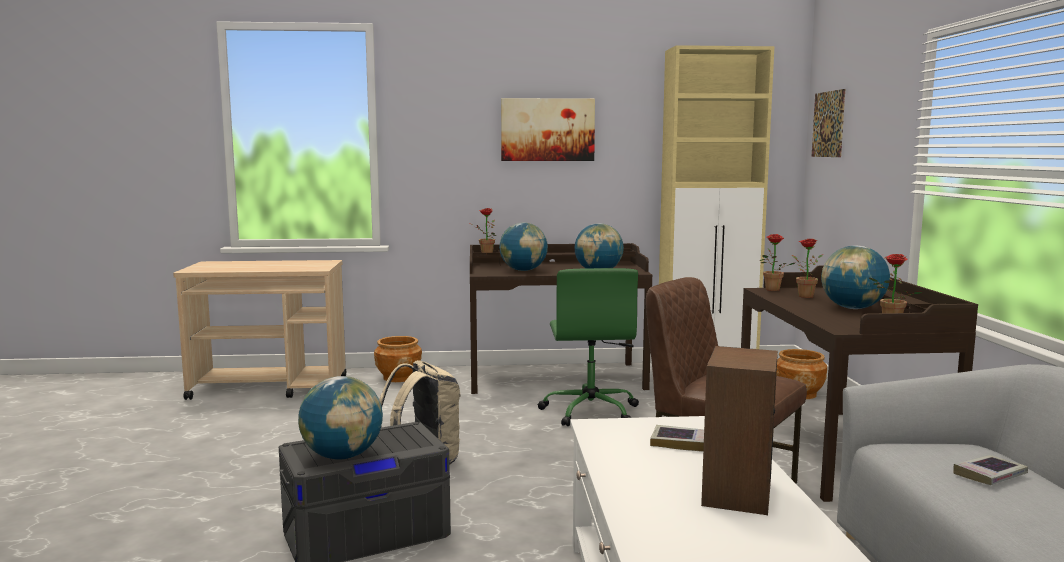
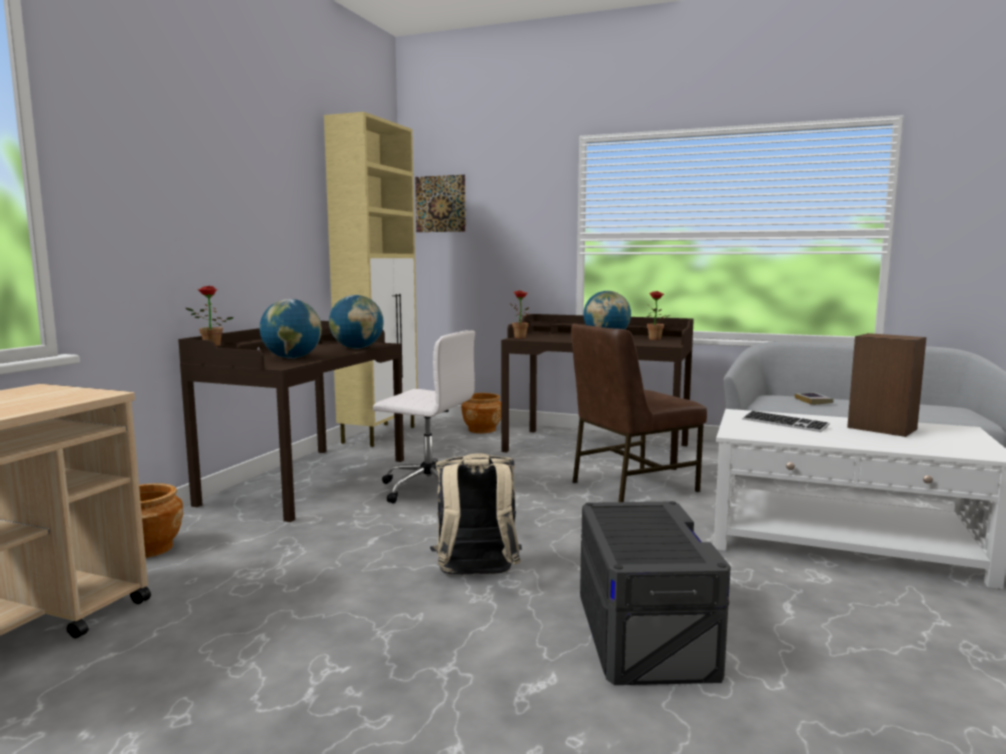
camera: 65 degrees left, 0 degrees up
(342, 456) = (676, 542): globe -> none
(547, 130) = (239, 187): picture -> none
(590, 411) = (427, 488): green office chair -> white office chair
(682, 443) = (784, 423): book -> keyboard
(802, 296) = (552, 337): potted plant -> none

